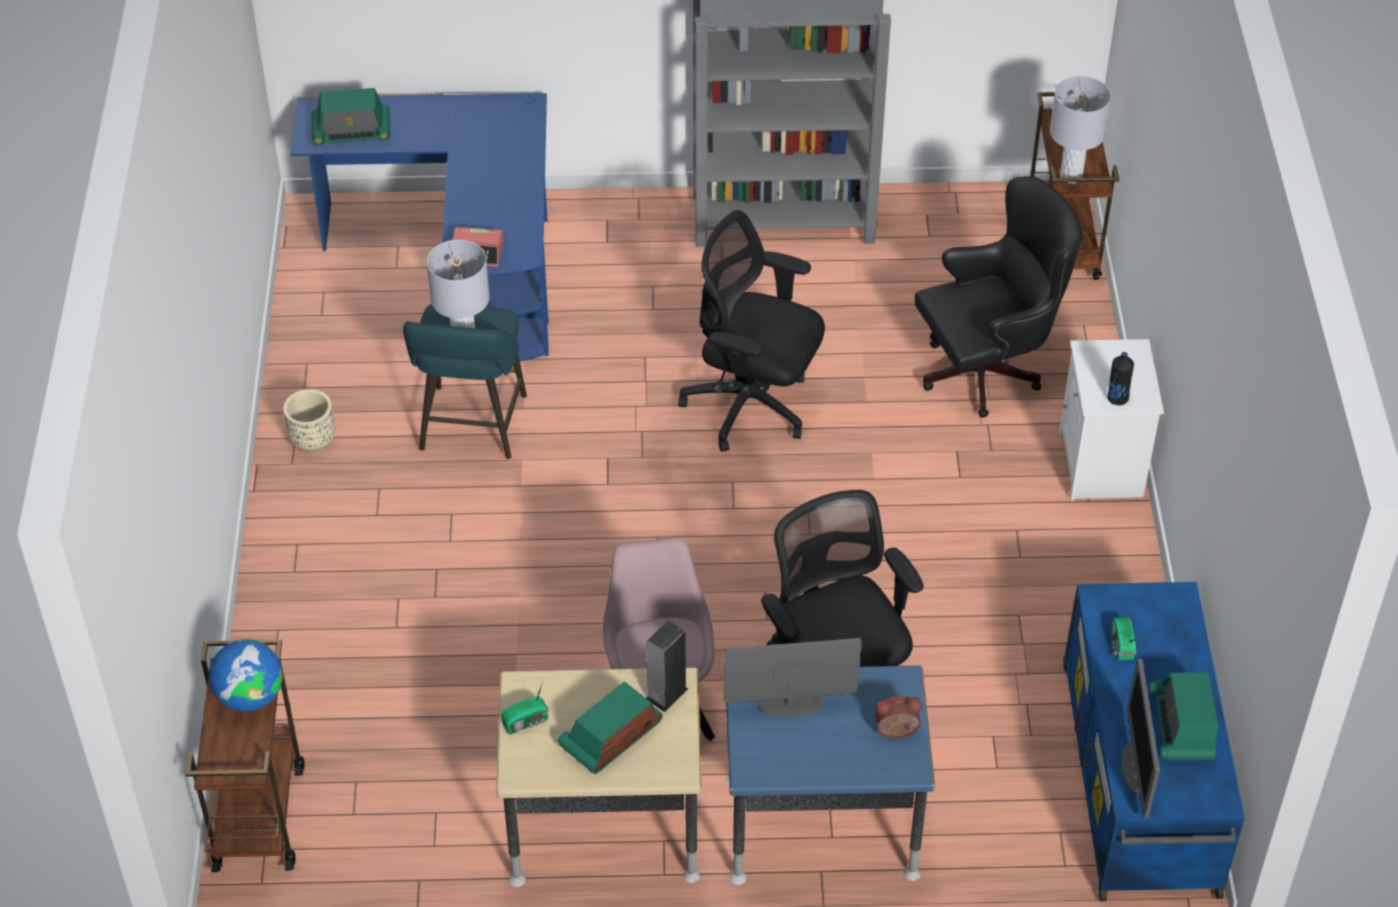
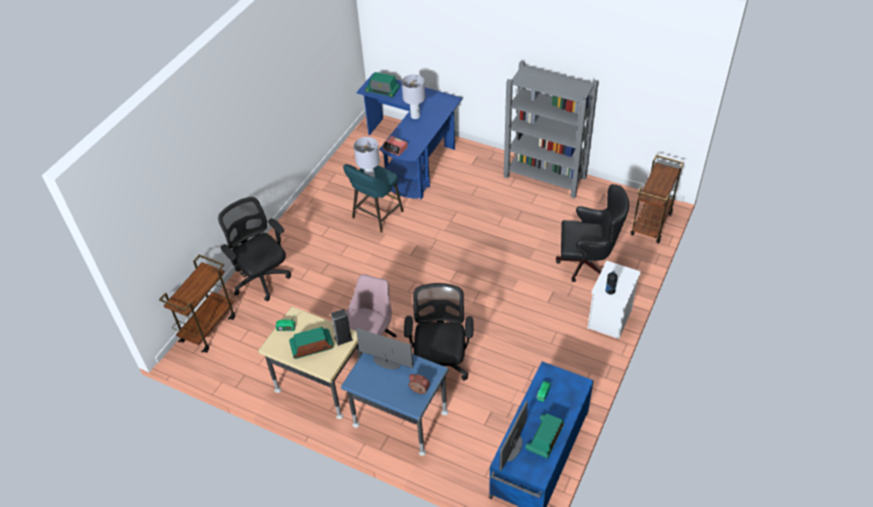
camera: 30 degrees right, 0 degrees up
(250, 697) = (204, 281): globe -> none
(313, 440) = (318, 201): beige planter -> none
(756, 405) = (486, 245): black office chair -> black office chair (264, 281)
(1071, 176) = (650, 193): grey table lamp -> grey table lamp (415, 116)

